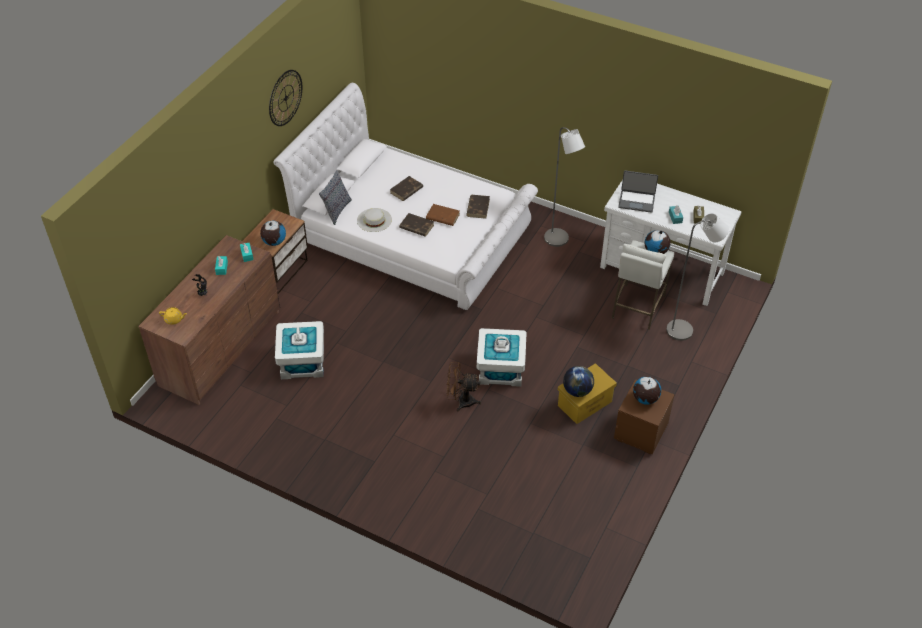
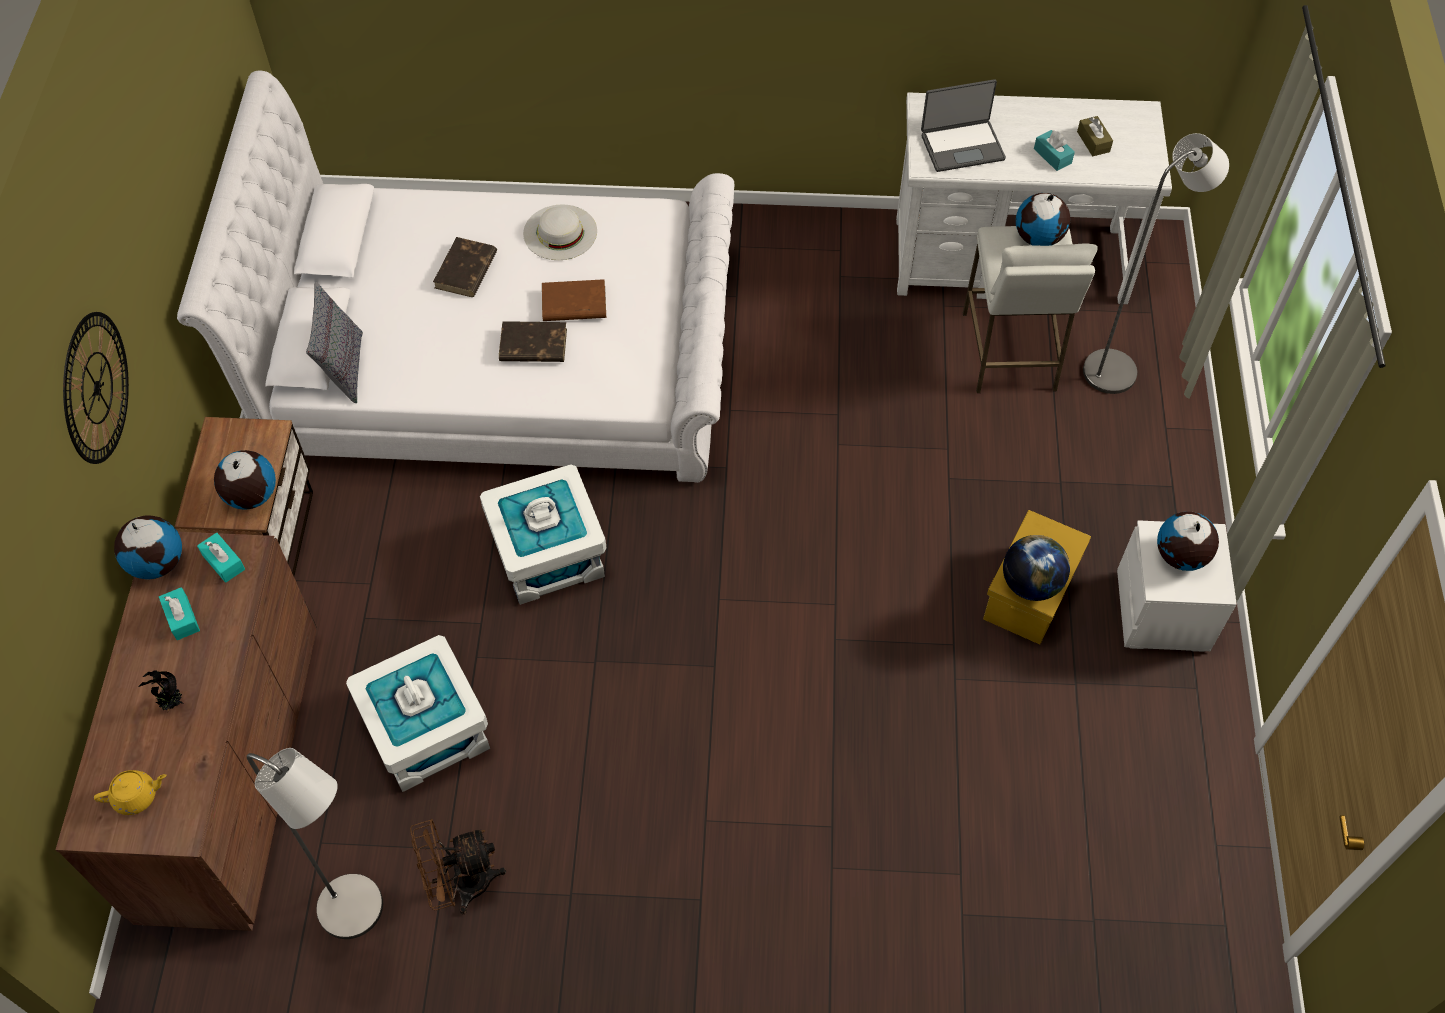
camera: 25 degrees left, 10 degrees up
(223, 247) = (157, 562): none -> globe
(285, 98) = (153, 163): wall clock -> wall clock (96, 388)
(374, 220) = (436, 362): white hat -> white hat (560, 232)
(461, 401) = (797, 687): brown fan -> brown fan (461, 885)
(478, 207) = (633, 259): brown book -> none
(500, 369) = (834, 584): white storage box -> white storage box (548, 555)
(559, 241) = (792, 266): grey floor lamp -> grey floor lamp (361, 913)
(641, 432) = (1164, 612): brown nightstand -> white nightstand

